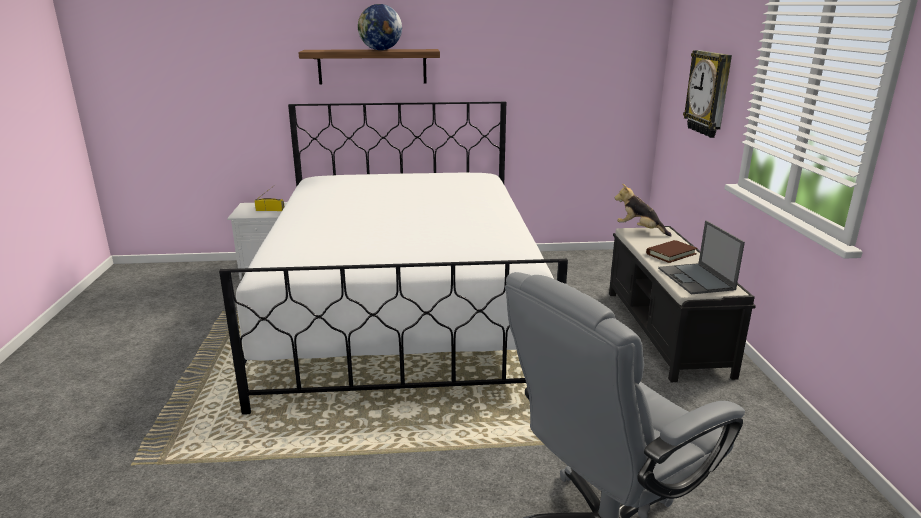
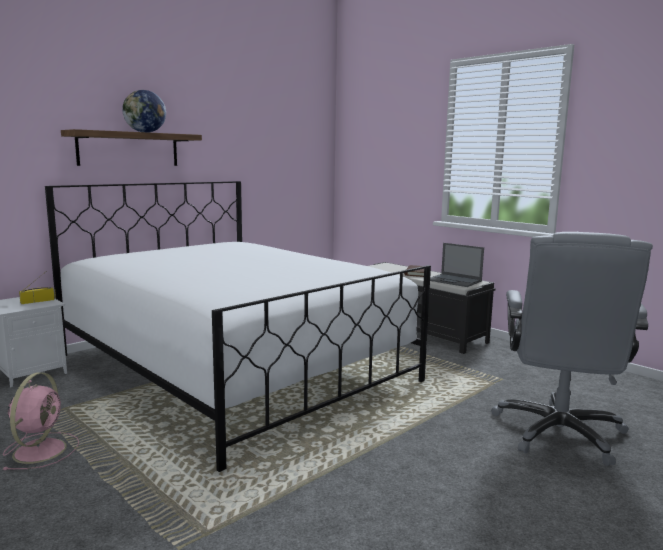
camera: 40 degrees left, 10 degrees down
(183, 342) = (41, 450): none -> pink fan
(639, 230) = (374, 266): plush toy -> none
(709, 93) = (395, 166): wall clock -> none

